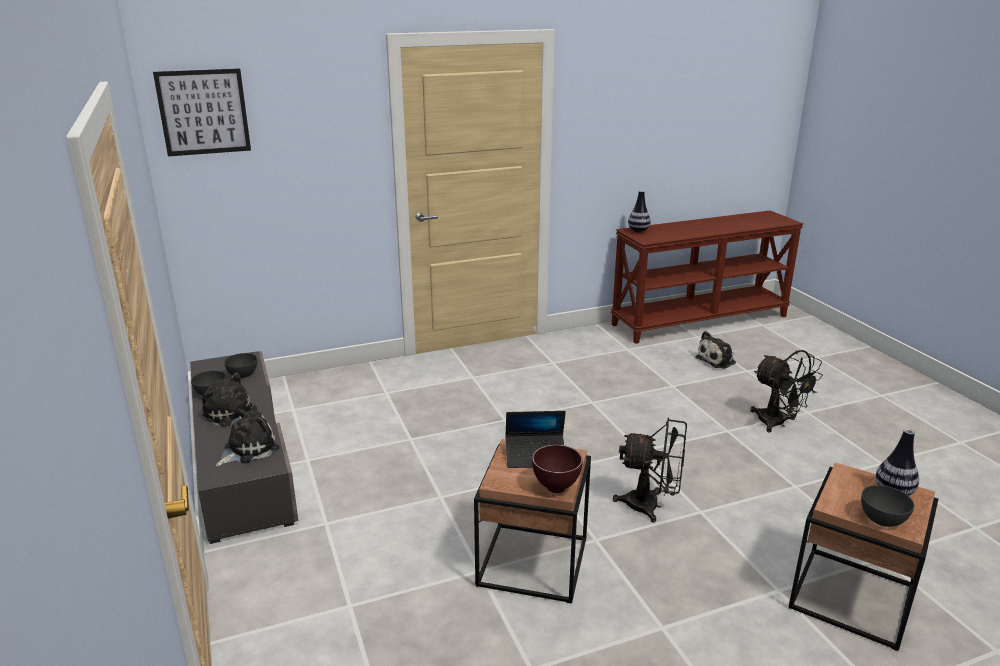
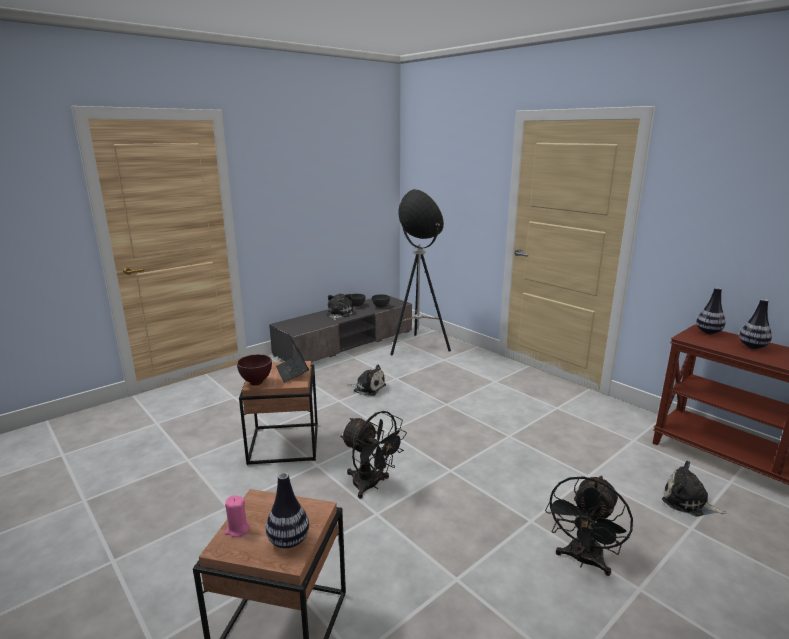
camera: 70 degrees right, 5 degrees down
(203, 112) = (421, 157): picture -> none
(248, 449) = (308, 324): plush toy -> plush toy (368, 388)
(328, 402) = (417, 347): none -> floor lamp
(651, 506) = (371, 485): black fan -> black fan turned 45 degrees counterclockwise
(674, 229) = (752, 346): none -> vase
(882, 520) = (237, 530): grey bowl -> pink candle

